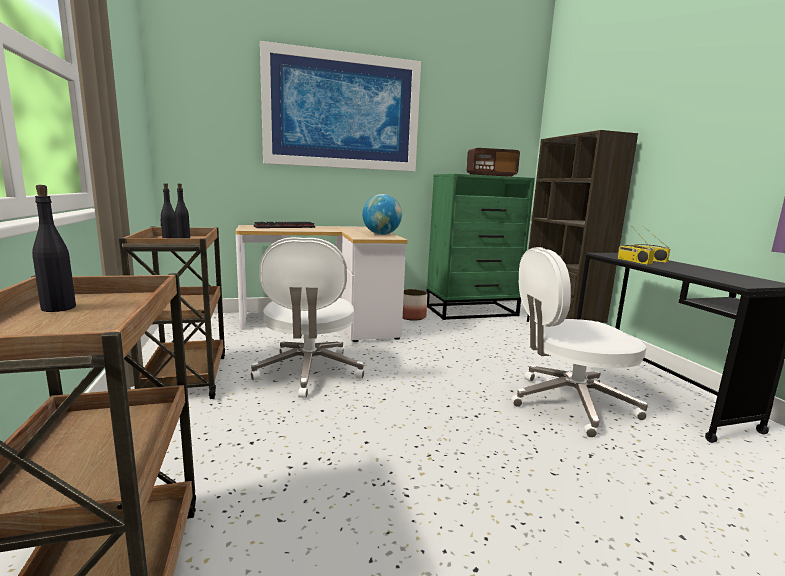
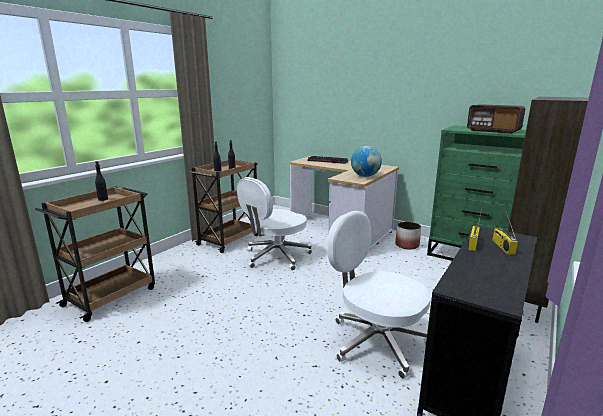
camera: 50 degrees right, 5 degrees up
(342, 112) = (379, 76): picture -> none

